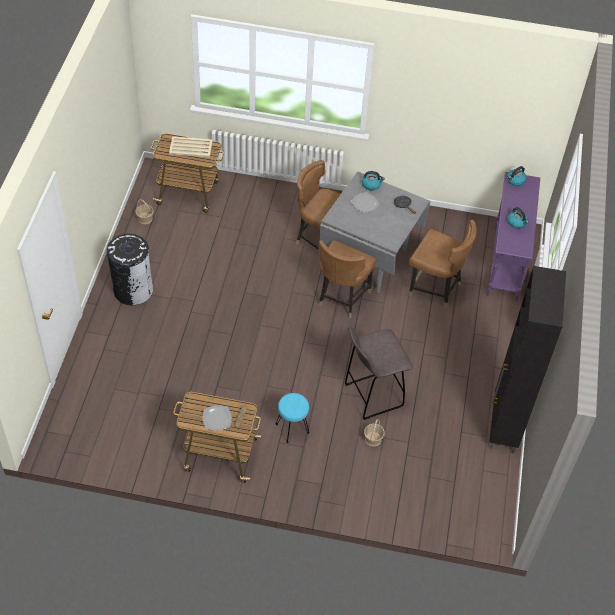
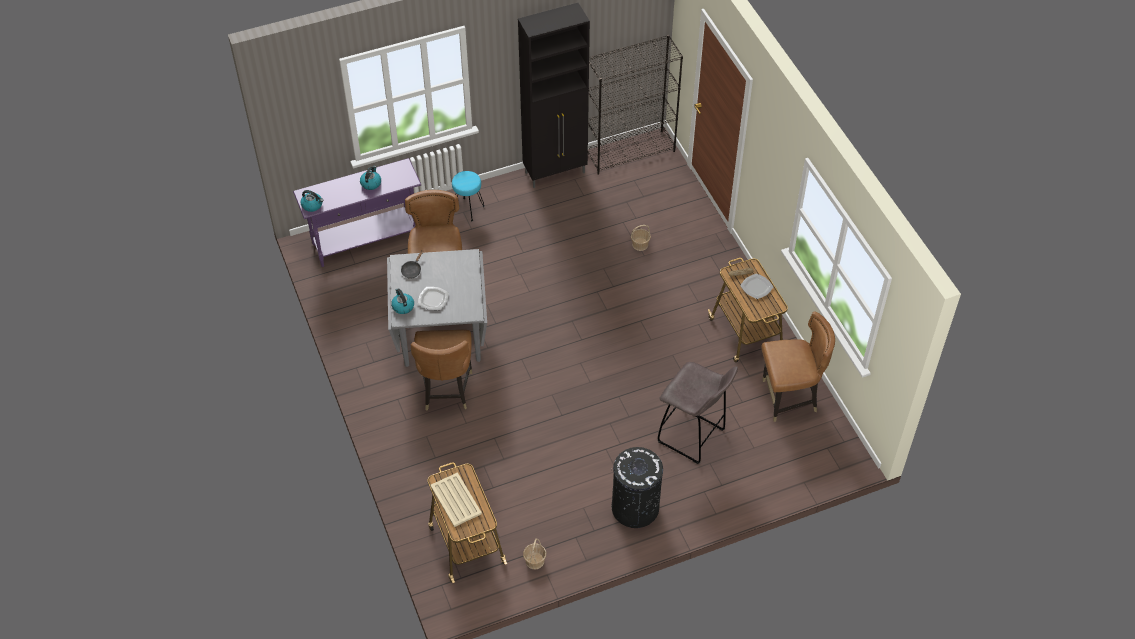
camera: 120 degrees left, 0 degrees up
(292, 429) = (678, 300): turquoise stool -> turquoise stool (468, 209)
(342, 297) = (505, 338): brown chair -> brown chair (789, 398)
(371, 396) = (598, 265): grey stool -> grey stool (693, 437)
(494, 501) = (630, 151): none -> black bookcase

